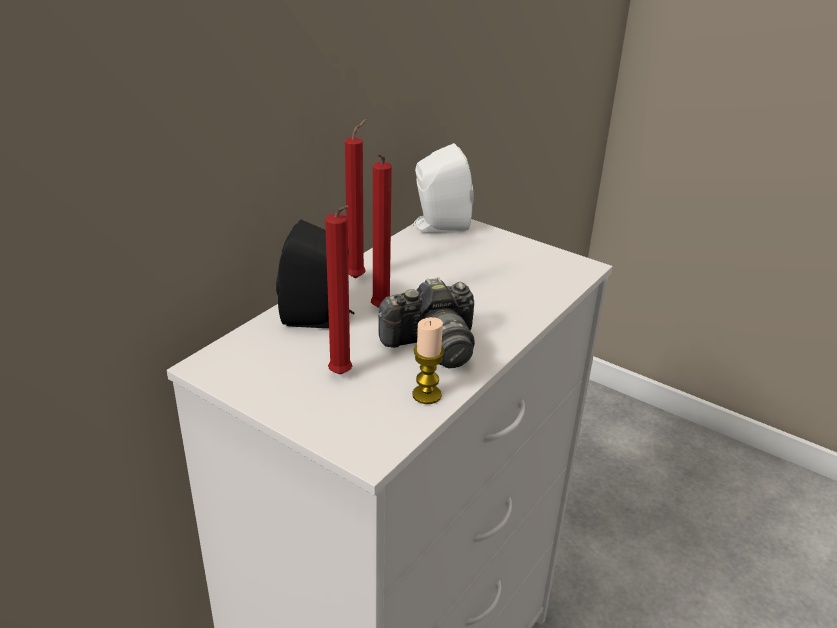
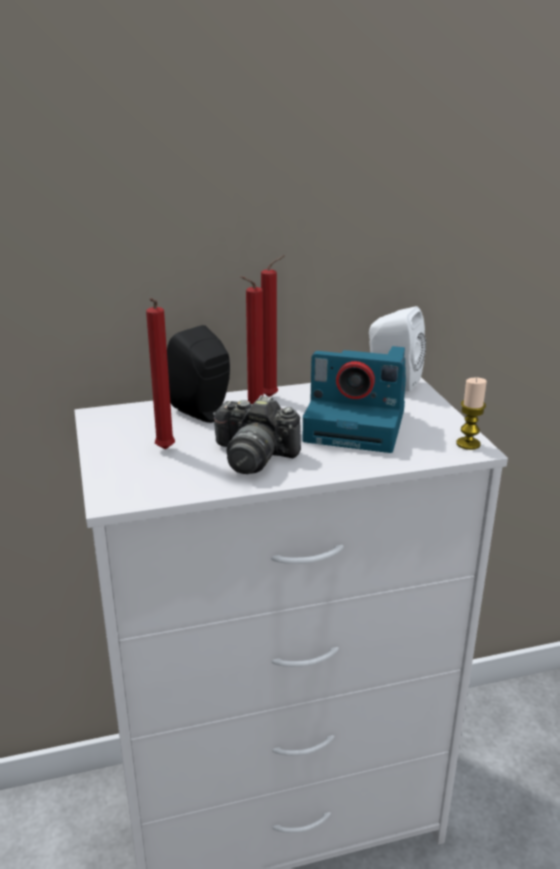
camera: 40 degrees right, 5 degrees down
(427, 395) = (200, 483): candle -> candle (468, 444)
(471, 278) = (358, 425): none -> camera

